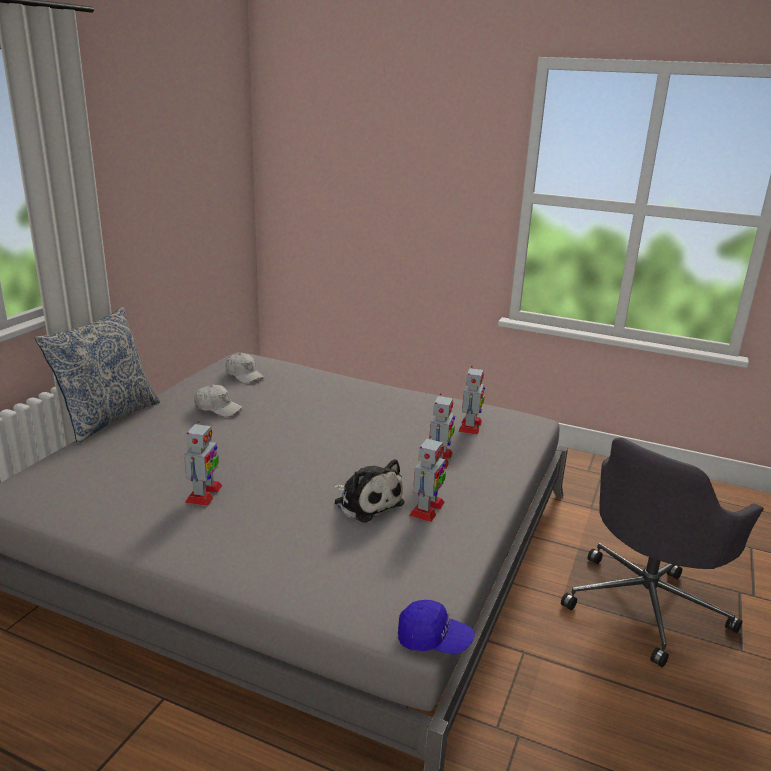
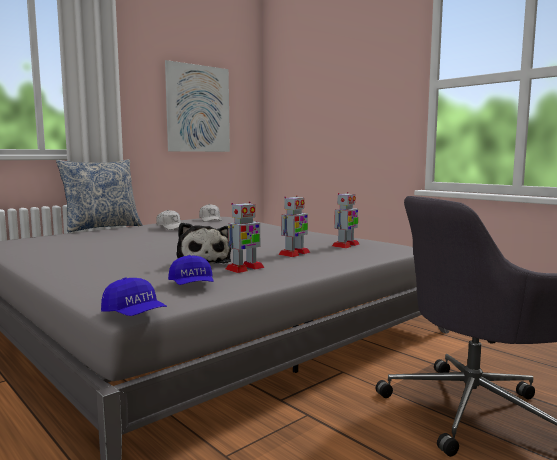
camera: 25 degrees right, 15 degrees down
(184, 197) = (198, 108): none -> picture
(204, 494) = (100, 249): toy robot -> none
(417, 563) = (192, 286): none -> blue cap

